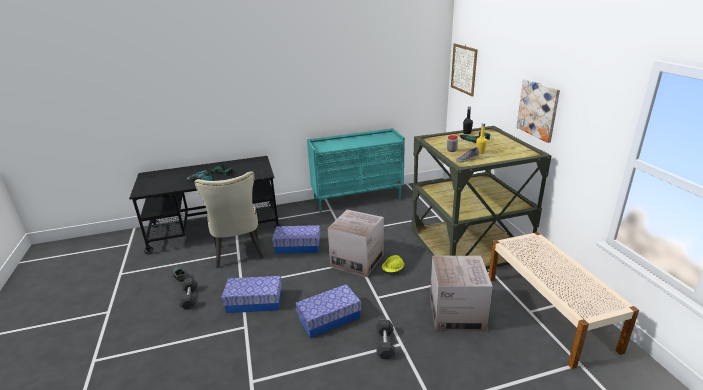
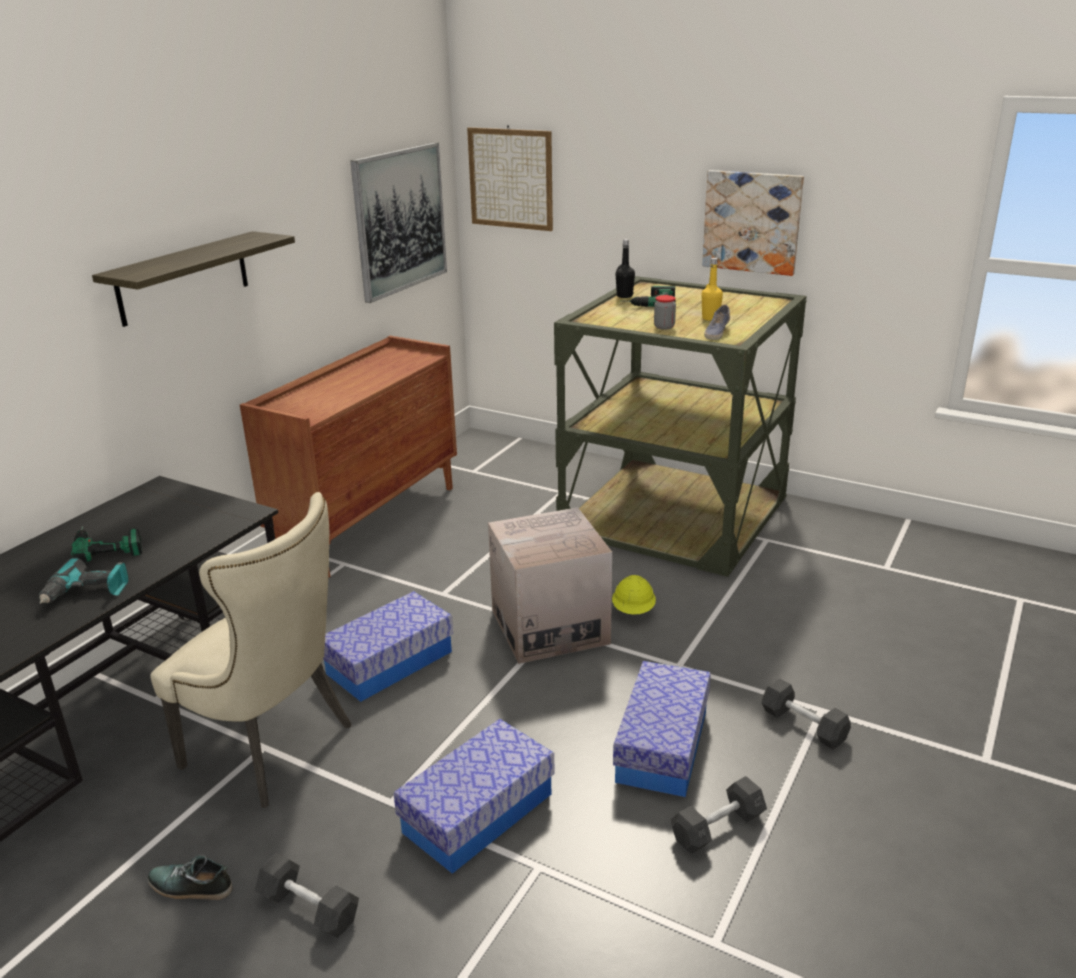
camera: 45 degrees left, 0 degrees up
(288, 89) = (183, 278): none -> shelf
(304, 353) = (718, 827): none -> grey dumbbell
(358, 199) = (370, 522): turquoise cabinet -> brown cabinet
(407, 80) = (400, 220): none -> picture
(456, 313) = (816, 621): cardboard box -> none
(549, 311) = (904, 555): beige bench -> none

